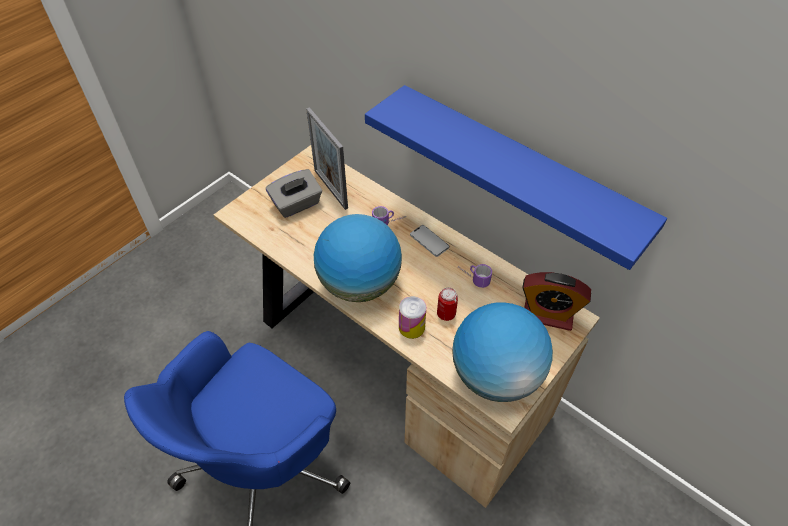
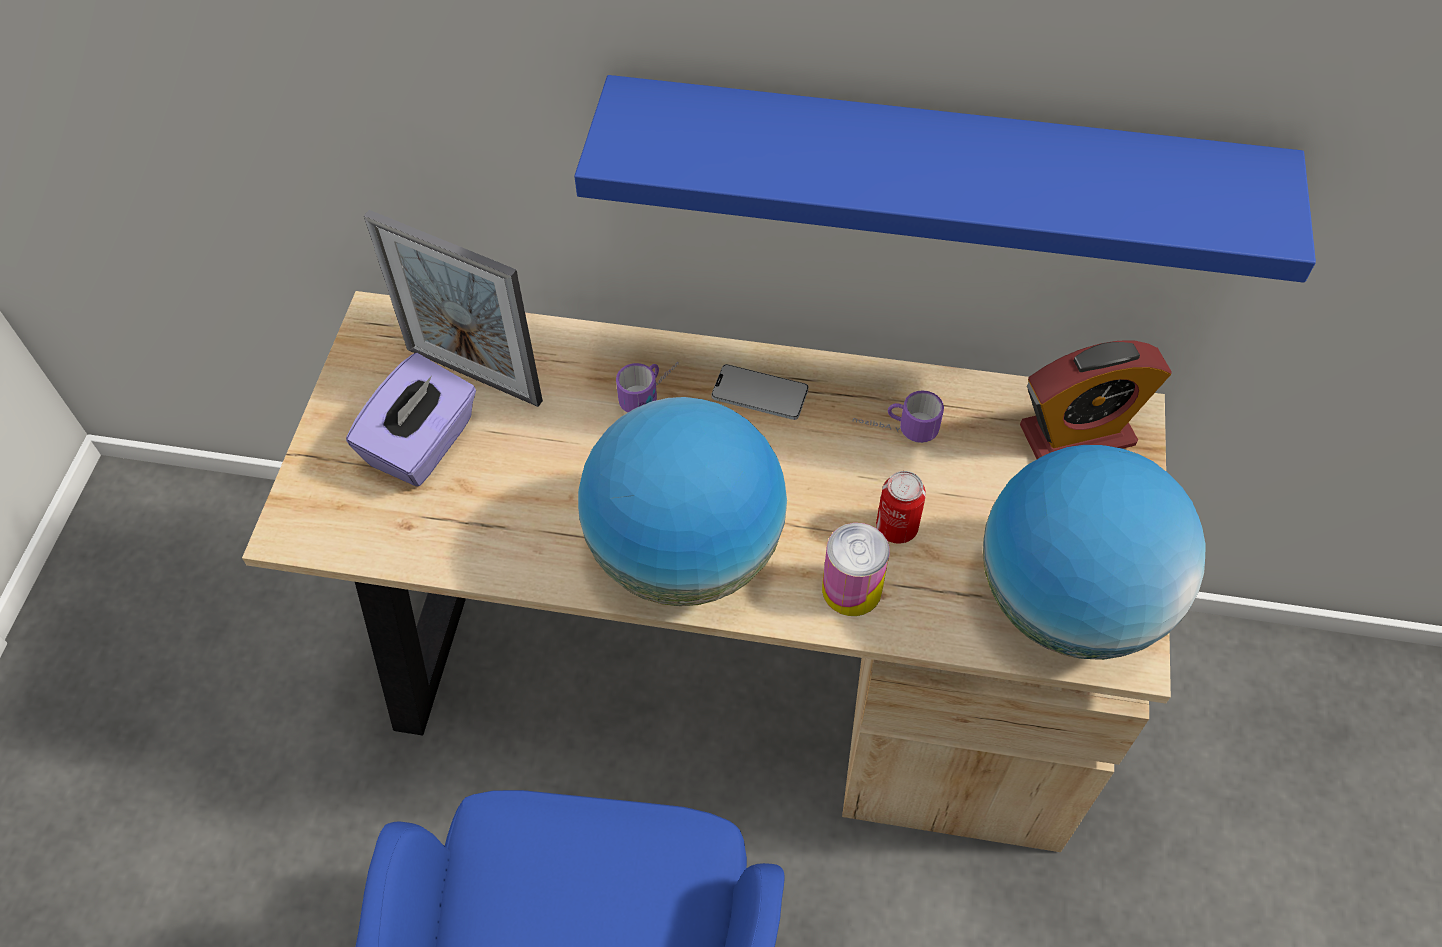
camera: 30 degrees left, 5 degrees up
(297, 204) = (423, 444): grey tissue box -> purple tissue box

